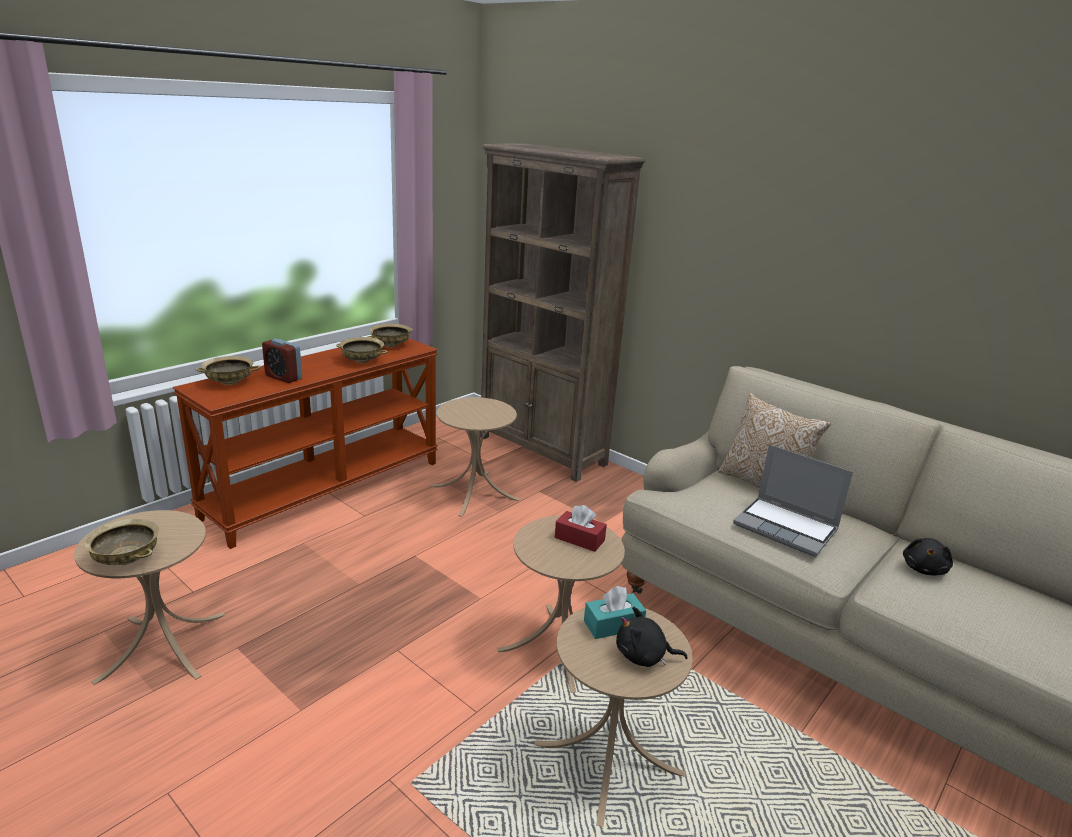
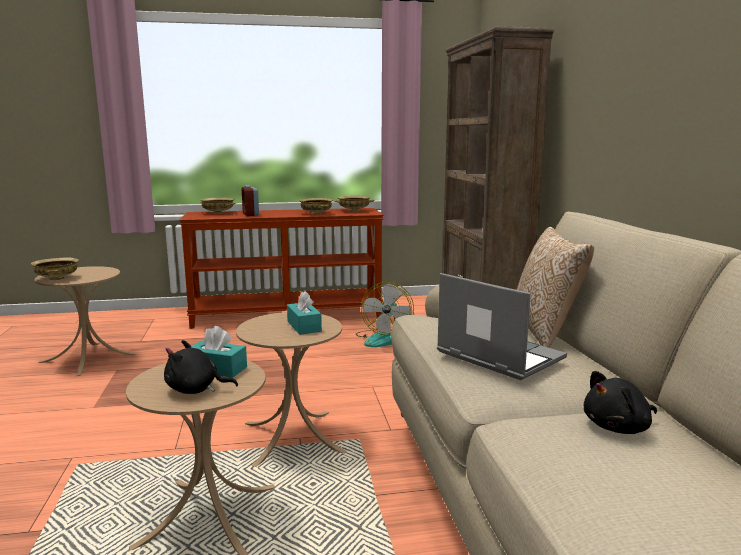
camera: 40 degrees right, 10 degrees down
(475, 492) = (383, 338): beige side table -> fan
(579, 539) = (304, 326): red tissue box -> turquoise tissue box
(644, 656) = (196, 390): black plush toy -> black plush toy turned 45 degrees counterclockwise
(787, 528) = (497, 356): laptop -> laptop turned 150 degrees clockwise

